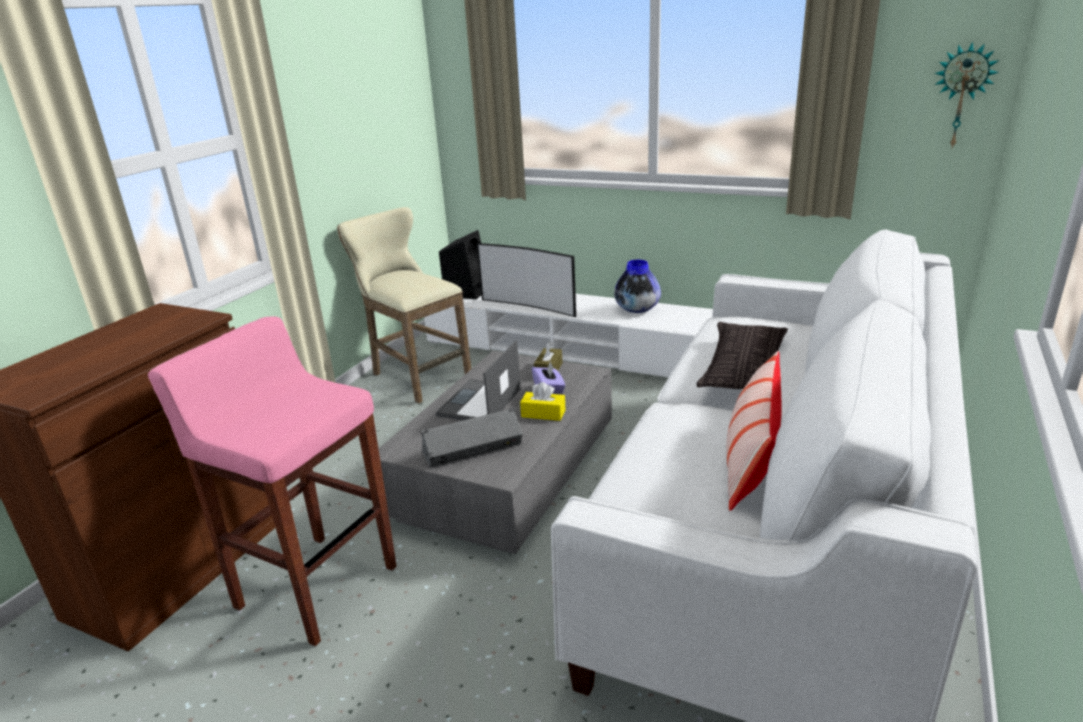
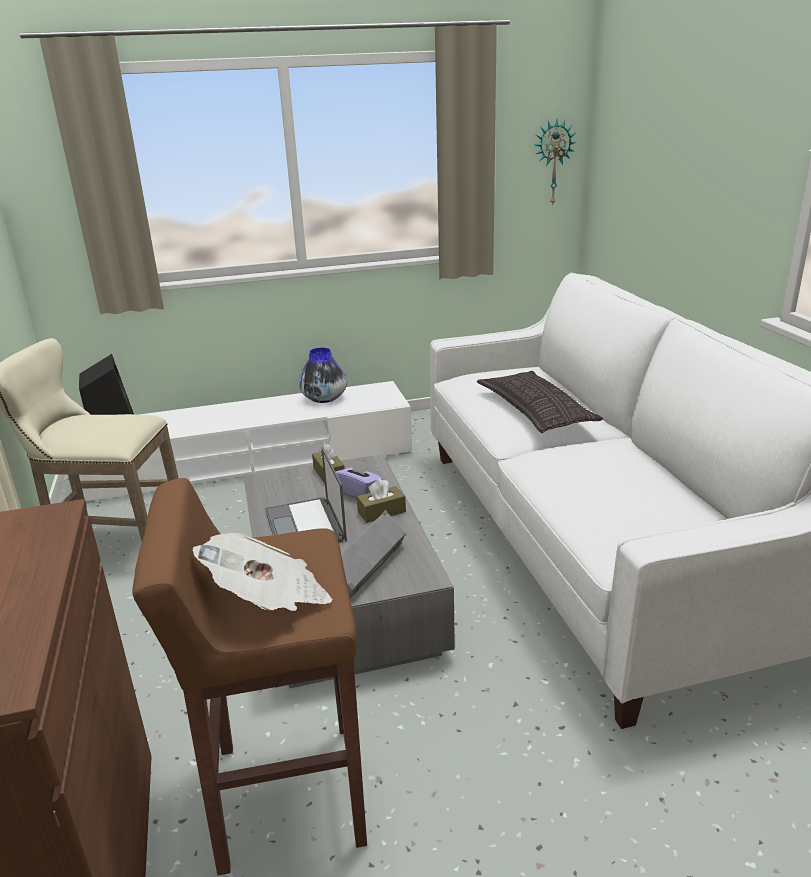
camera: 40 degrees left, 0 degrees up
(260, 419) = (269, 599): none -> newspaper
(315, 586) = (286, 794): pink stool -> brown stool
(529, 306) = (211, 425): television -> none
(543, 413) = (381, 512): yellow tissue box -> brown tissue box
(751, 460) = (643, 472): pillow -> none

